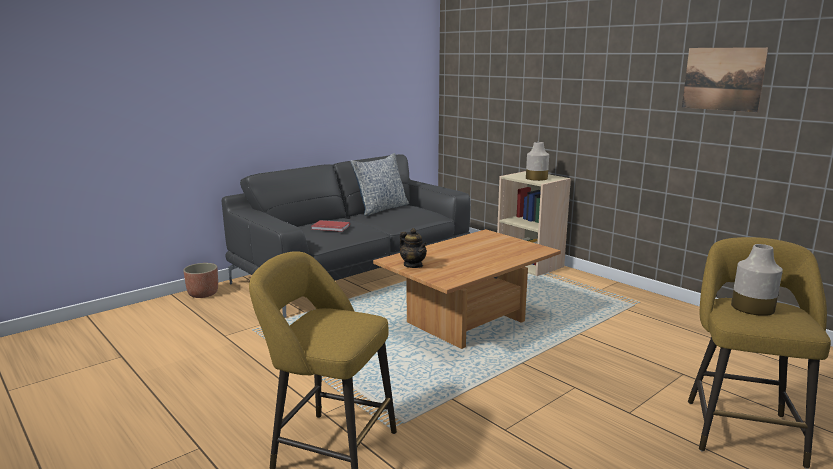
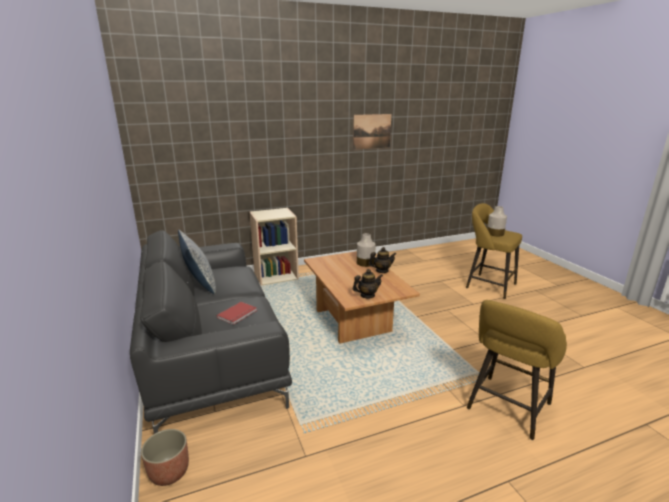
camera: 70 degrees left, 5 degrees up
(496, 265) = (382, 271): none -> teapot
(536, 178) = (277, 214): beige vase -> beige vase (365, 262)

